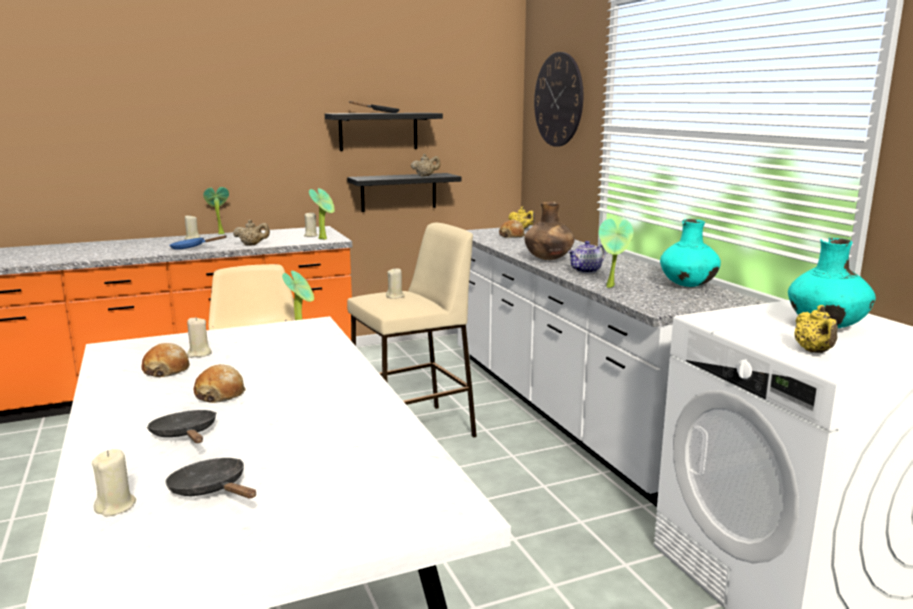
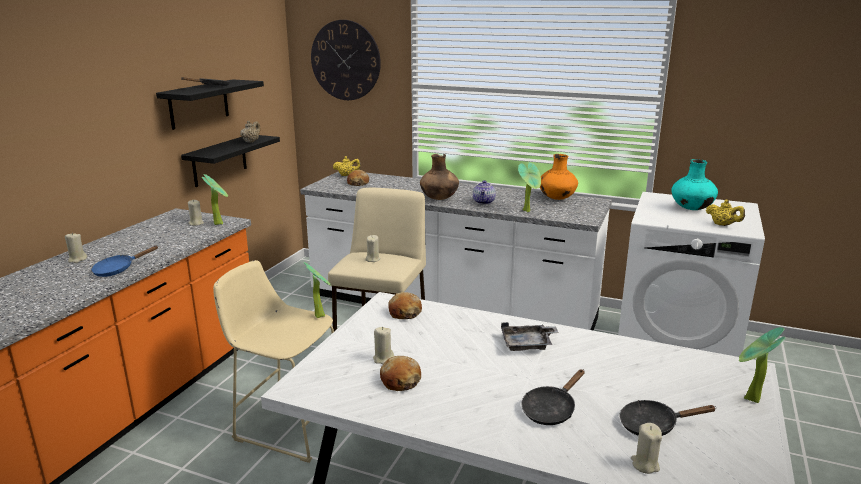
camera: 45 degrees left, 5 degrees up
(185, 435) = (551, 410): black frying pan -> black frying pan turned 60 degrees counterclockwise
(219, 234) = (89, 245): potted plant -> potted plant (749, 400)
(220, 394) = (487, 376): bread -> bread (404, 312)
(252, 245) = (172, 248): beige teapot -> none
(316, 389) = (527, 344): none -> grey tray
(687, 285) = (556, 198): turquoise vase -> orange vase

